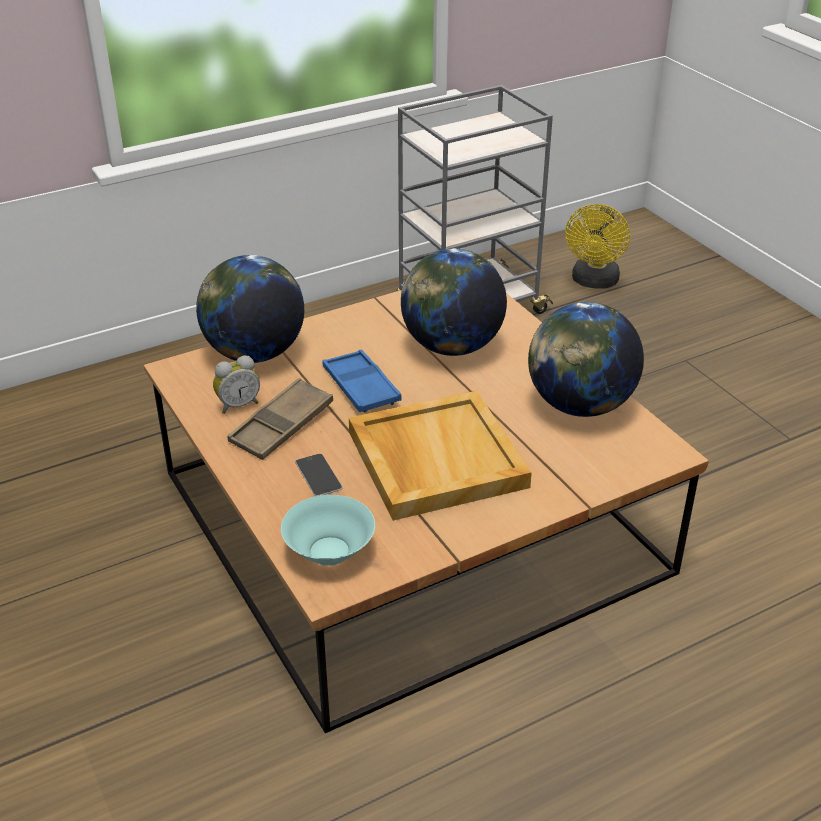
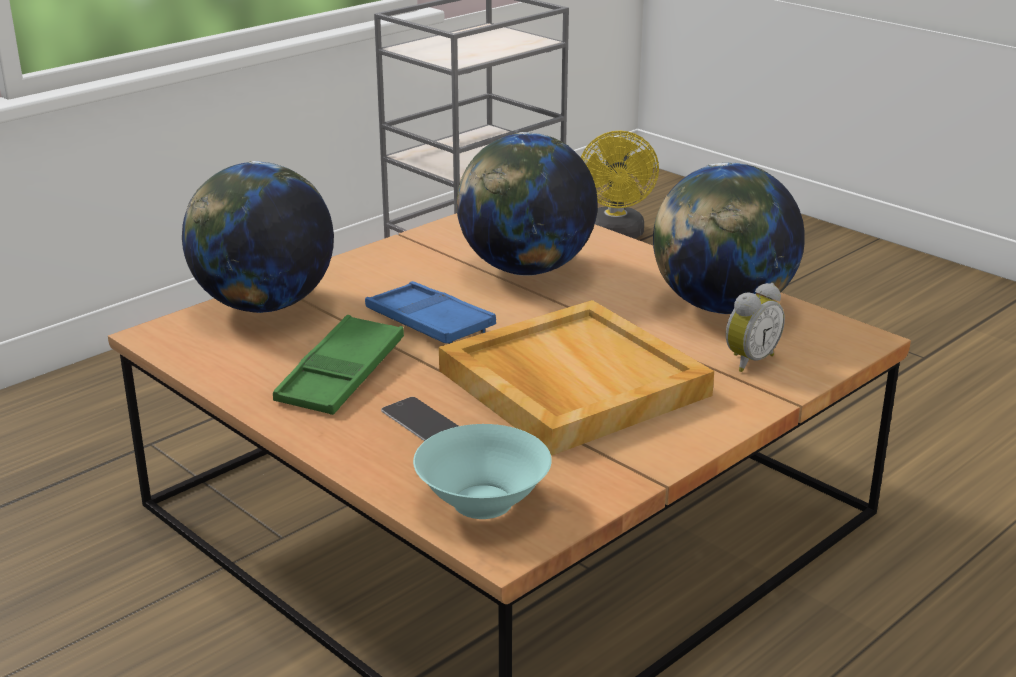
camera: 15 degrees left, 10 degrees down
(238, 405) = (267, 361): alarm clock -> alarm clock (748, 360)
(282, 425) = (341, 375): brown tray -> green tray

